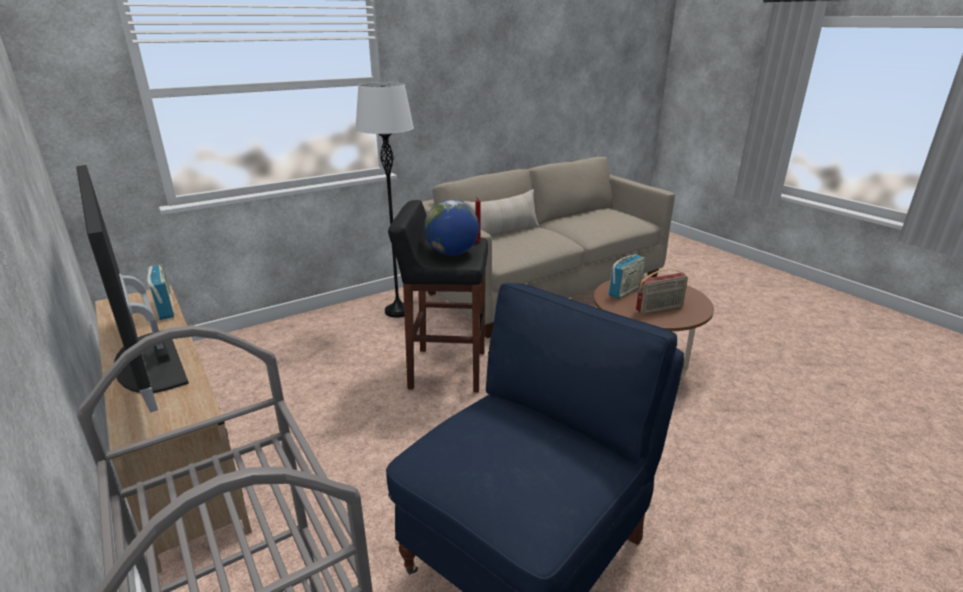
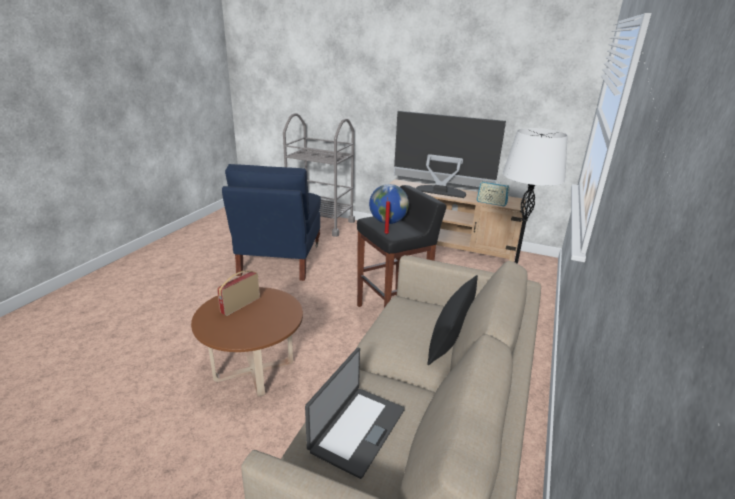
camera: 145 degrees right, 0 degrees up
(503, 232) = (450, 336): beige pillow -> black pillow
(606, 219) = (357, 429): none -> laptop
(625, 290) = (275, 317): radio -> none

